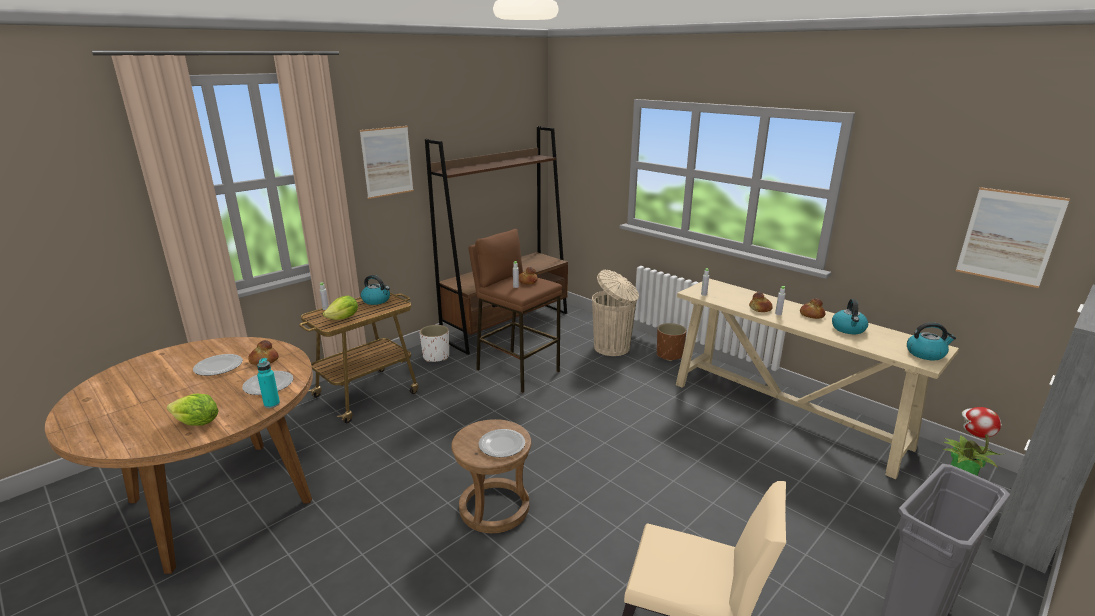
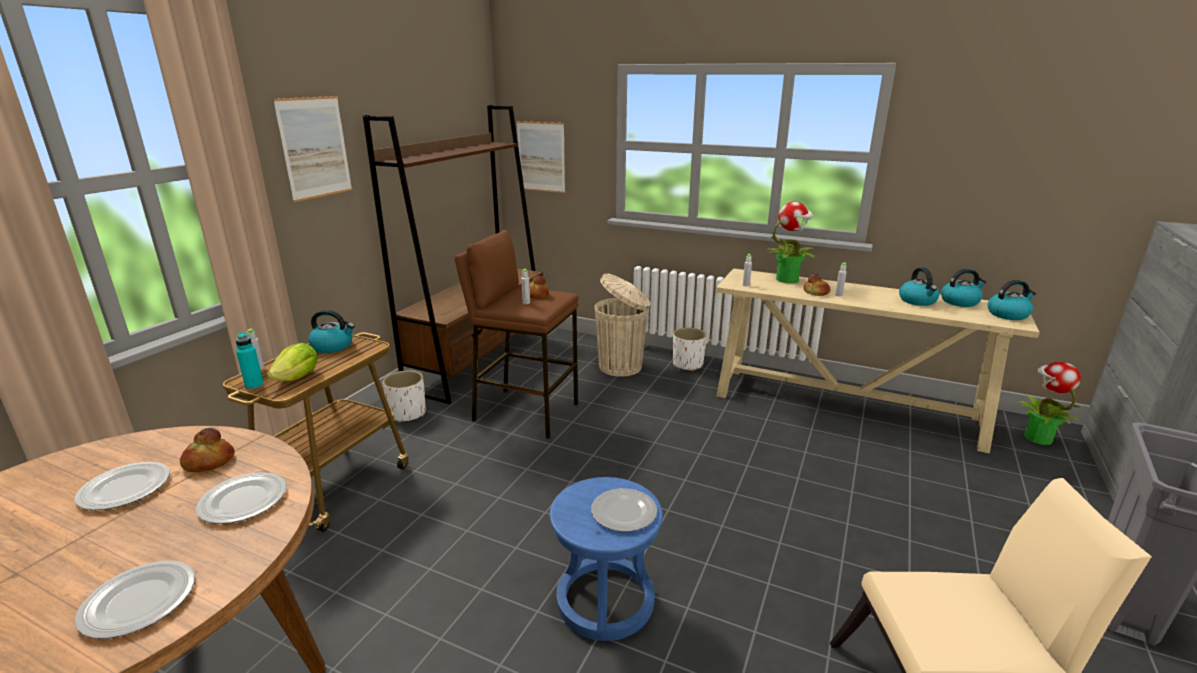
camera: 20 degrees left, 0 degrees up
(197, 423) = (139, 602): lettuce -> plate
(272, 404) = (271, 532): turquoise bottle -> turquoise bottle (254, 385)
(494, 507) = (605, 600): brown stool -> blue stool
(669, 355) = (687, 364): brown planter -> white planter
(747, 294) = (788, 279): none -> potted plant
(811, 315) = (870, 292): bread -> none
(890, 335) = (960, 302): none -> kettle
(1009, 237) = (1066, 183): picture -> picture (541, 157)

